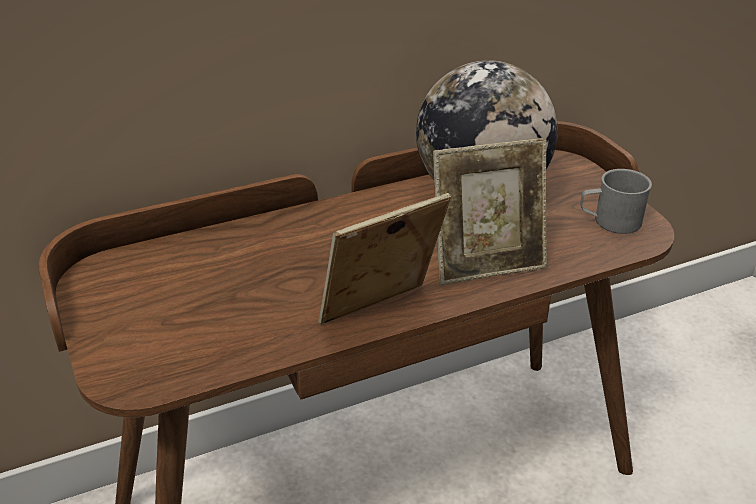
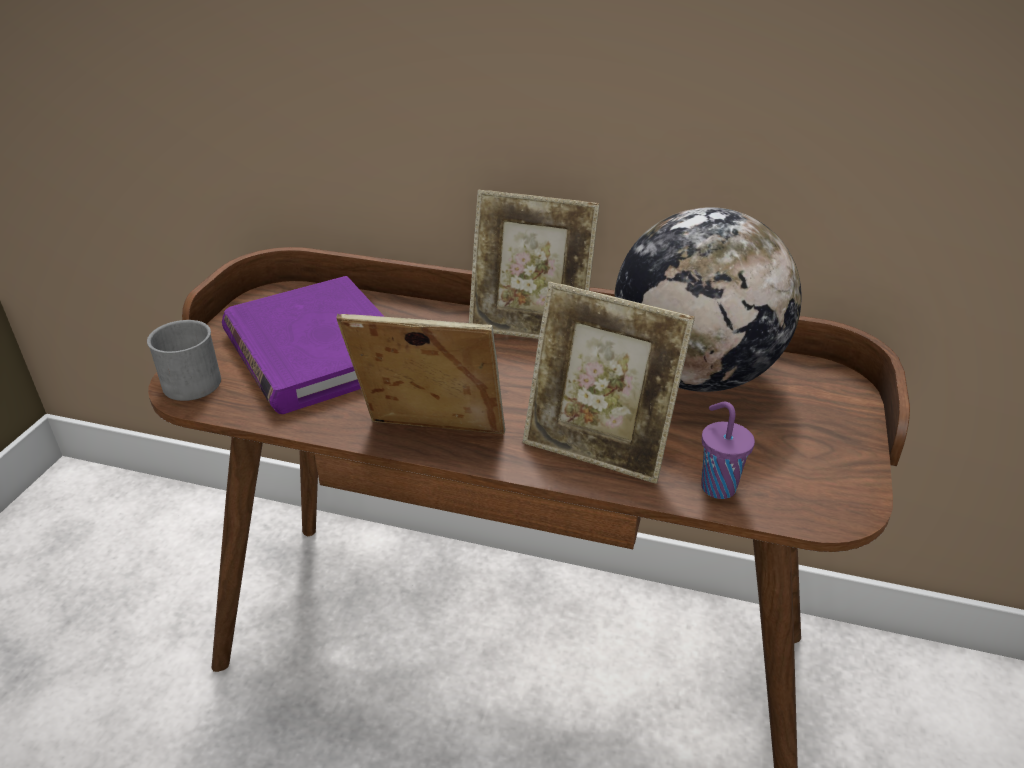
camera: 40 degrees right, 0 degrees up
(199, 299) = (315, 351): none -> purple book
(337, 207) = (530, 326): none -> picture frame
(576, 252) = (716, 486): none -> purple cup
(610, 221) = (808, 474): grey mug -> grey mug (186, 380)

